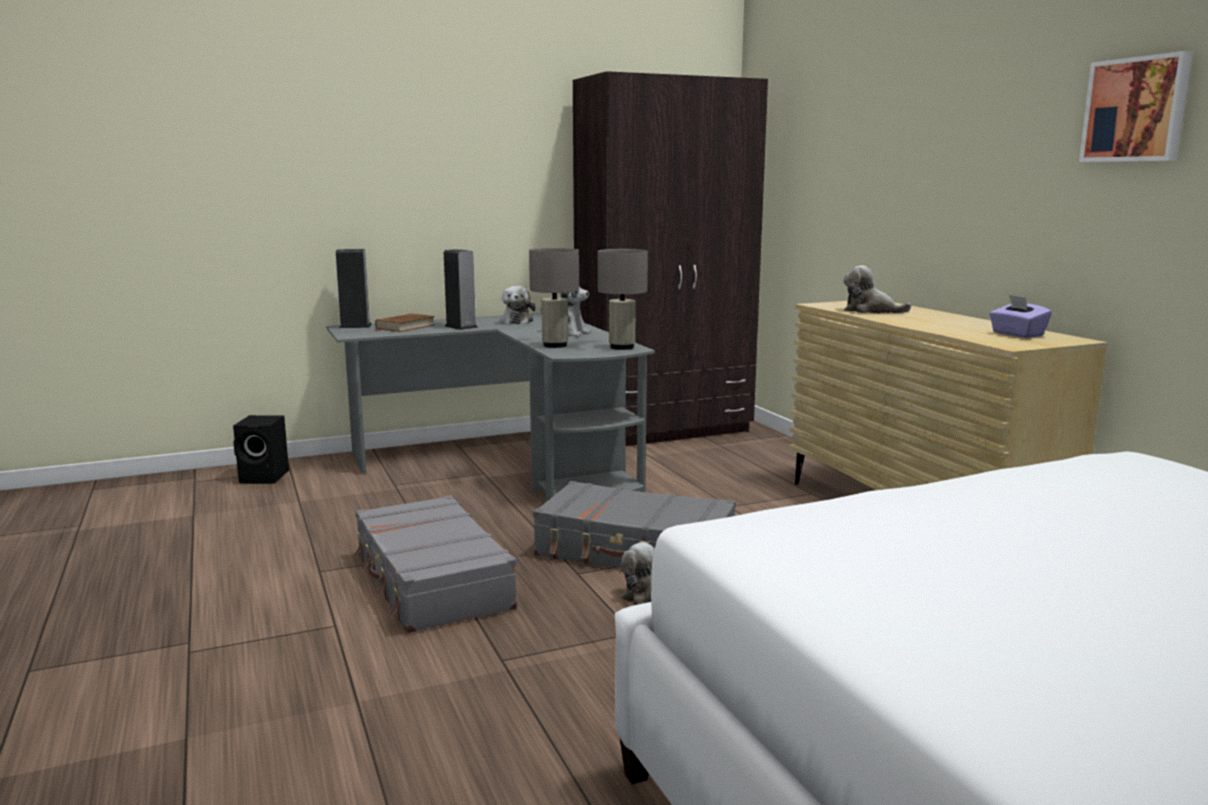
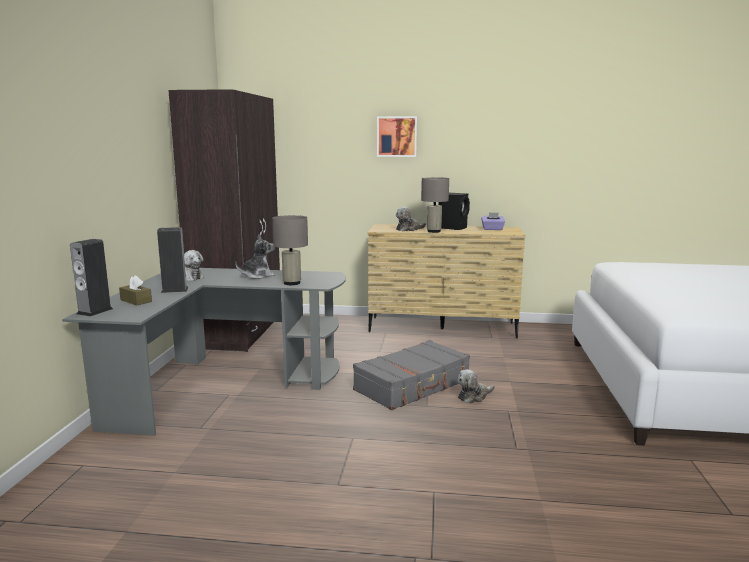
camera: 60 degrees left, 0 degrees up
(266, 477) = (80, 480): black speaker -> black speaker (453, 228)
(405, 327) = (136, 301): brown book -> brown tissue box
(431, 582) = (397, 448): grey suitcase -> none
(622, 347) = (324, 275): grey table lamp -> grey table lamp (434, 231)
(1136, 110) = (518, 132): picture -> picture (397, 136)

